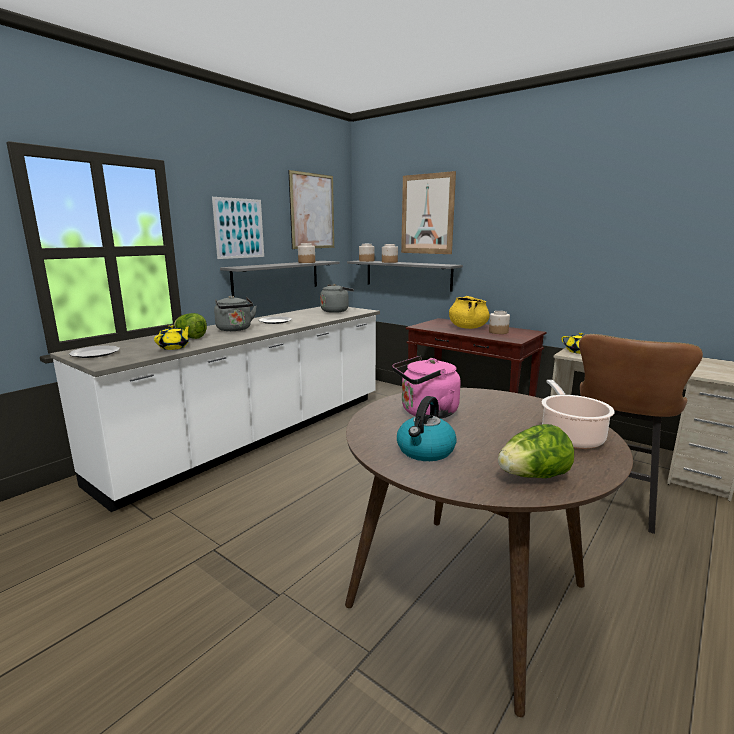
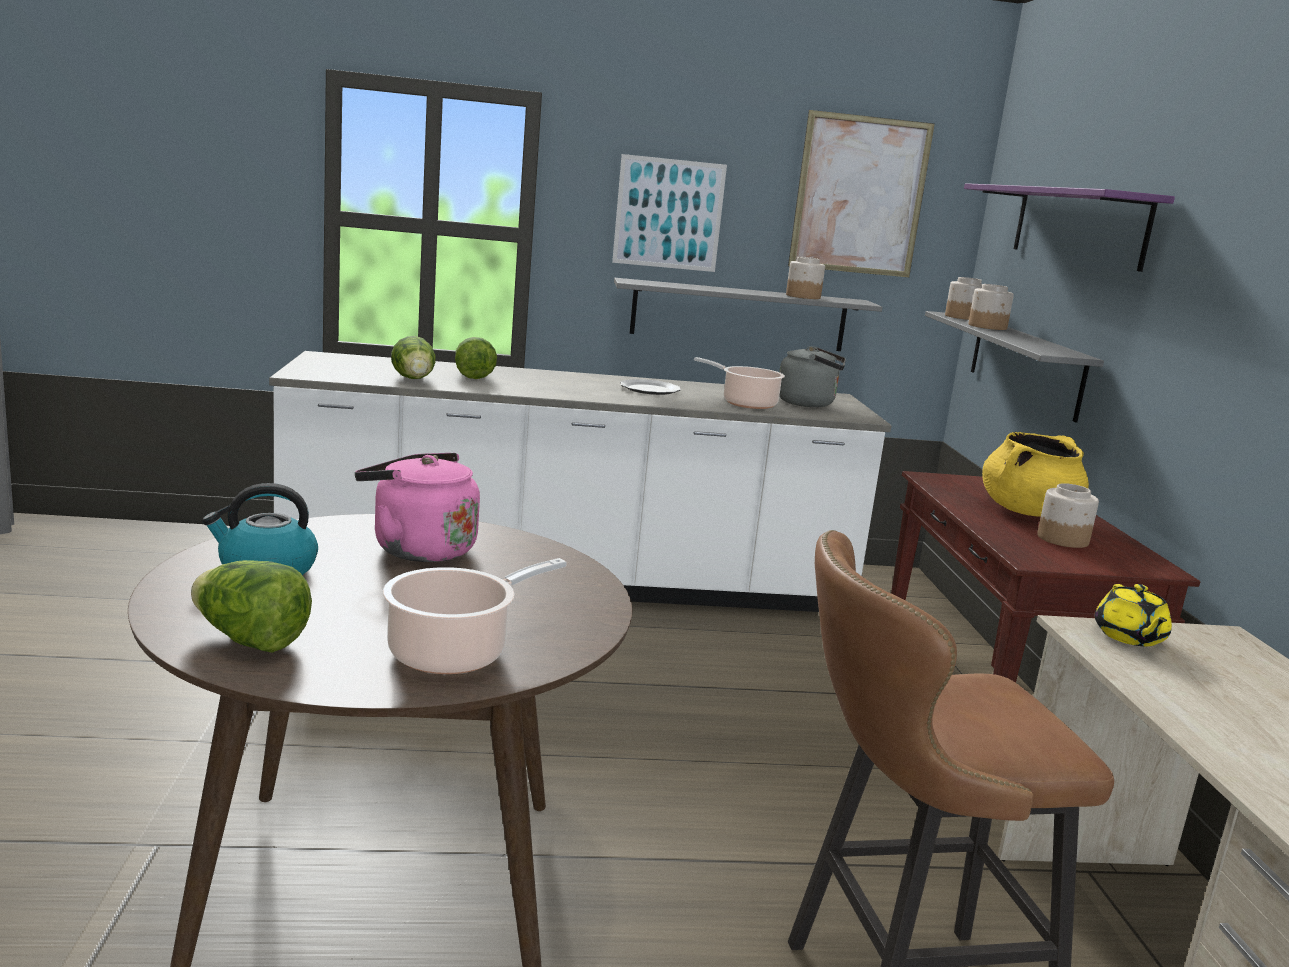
camera: 45 degrees right, 0 degrees up
(95, 353) = (330, 363): plate -> none
(174, 347) = (414, 380): yellow teapot -> lettuce
(235, 329) = (556, 383): grey kettle -> none
(321, 316) = (745, 403): none -> cooking pot
(427, 214) = (1078, 225): picture -> purple shelf

